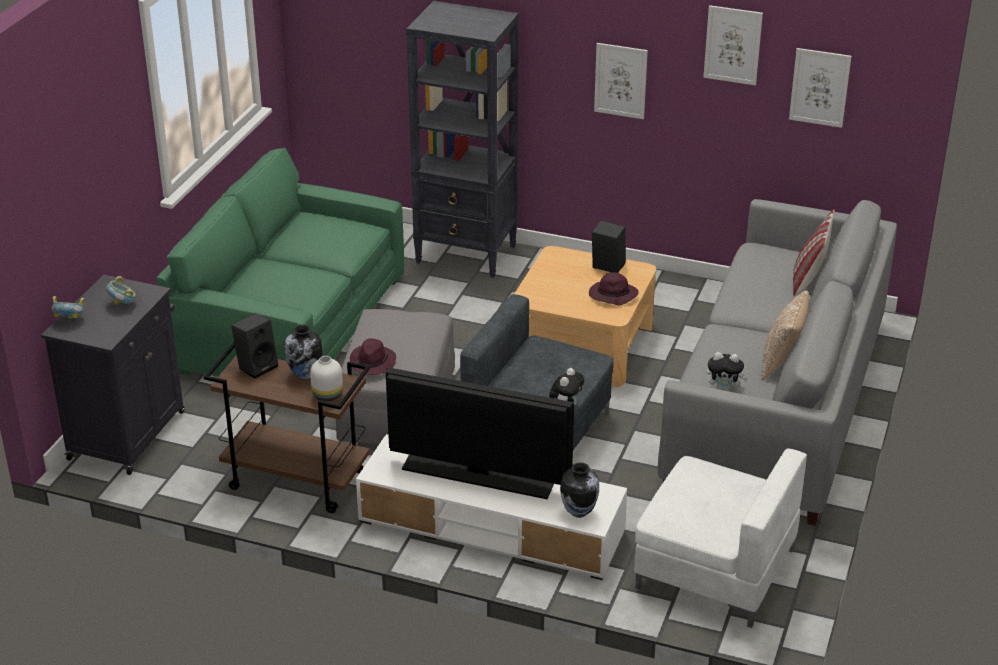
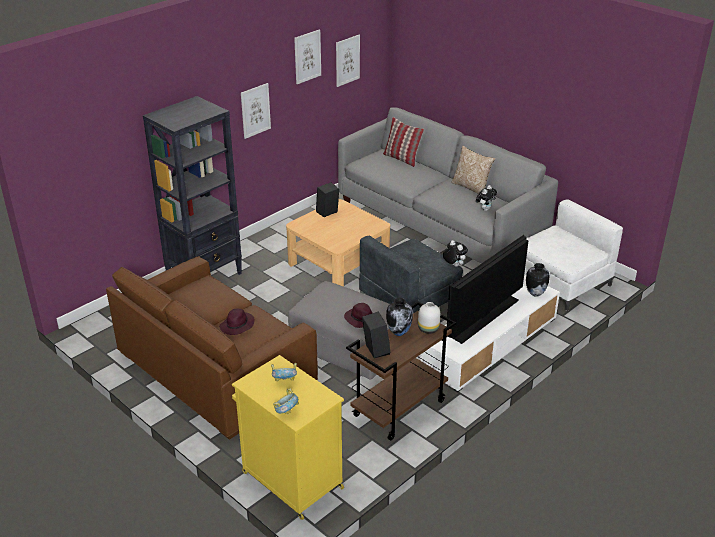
camera: 65 degrees left, 0 degrees up
(128, 433) = (290, 479): black cabinet -> yellow cabinet
(291, 321) = (215, 367): green sofa -> brown sofa
(612, 296) = (358, 219): purple hat -> purple hat (237, 326)

